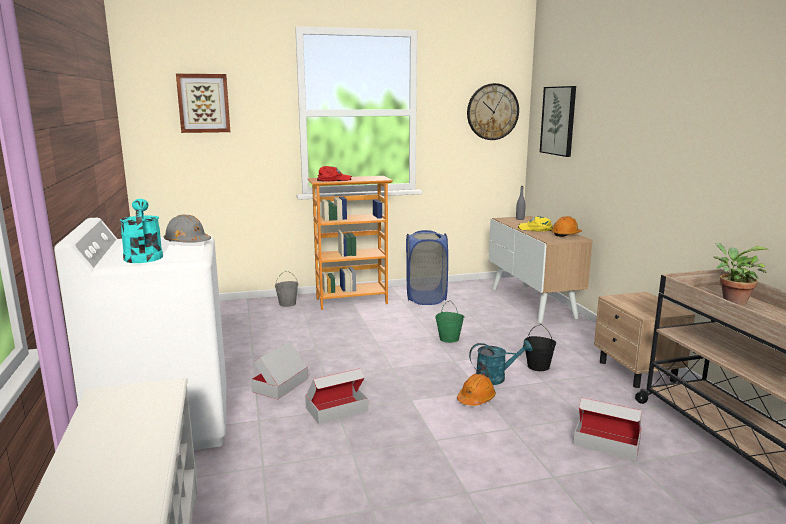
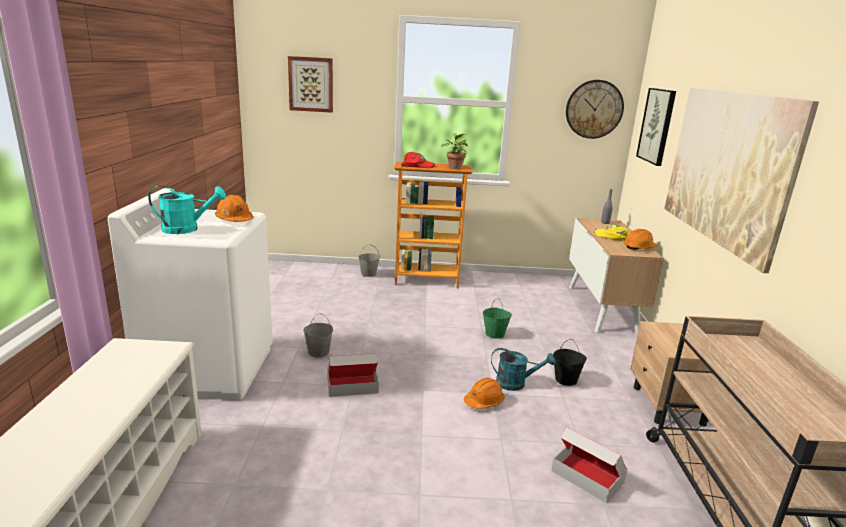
camera: 15 degrees right, 5 degrees up
(143, 256) = (187, 229): turquoise watering can -> turquoise watering can turned 90 degrees clockwise
(187, 242) = (234, 220): grey hard hat -> orange hard hat
(280, 385) = (319, 352): cardboard box -> grey bucket
(426, 298) = (497, 287): blue laundry basket -> none
(648, 145) = (726, 167): none -> picture
(731, 301) = (754, 360): potted plant -> potted plant (454, 167)

